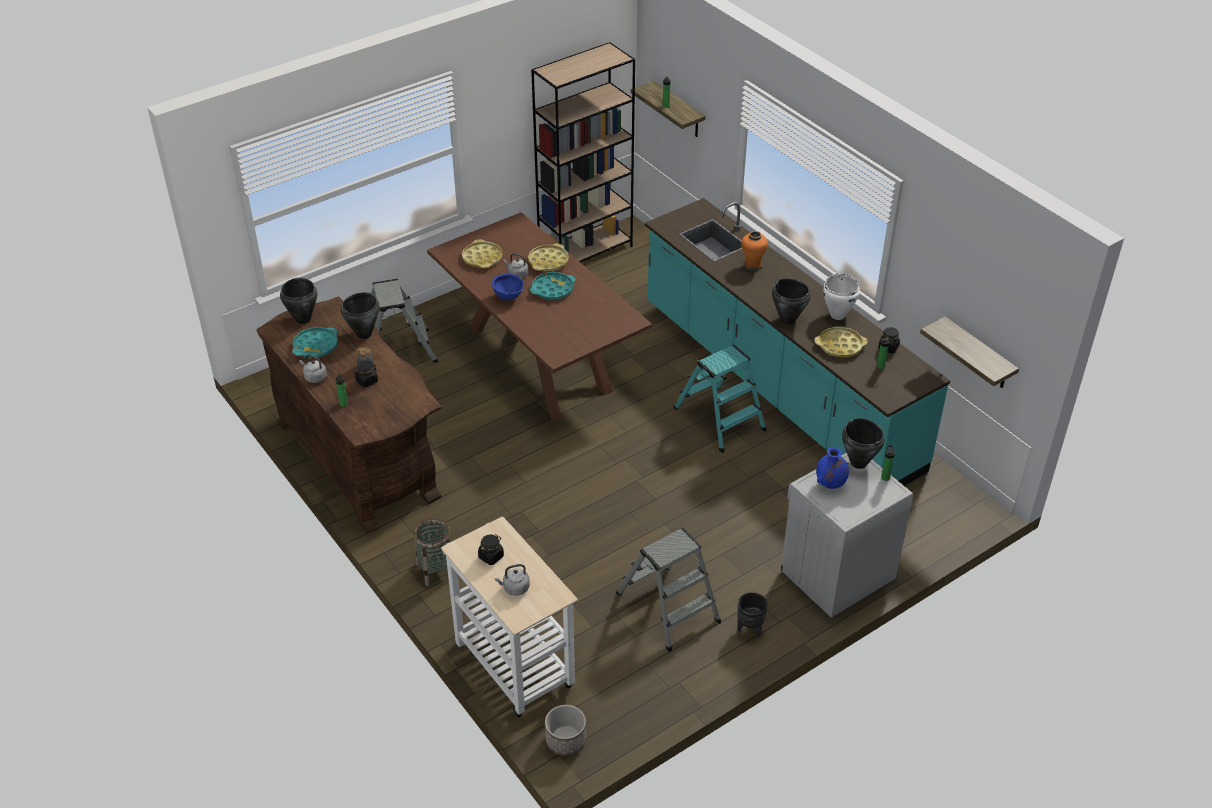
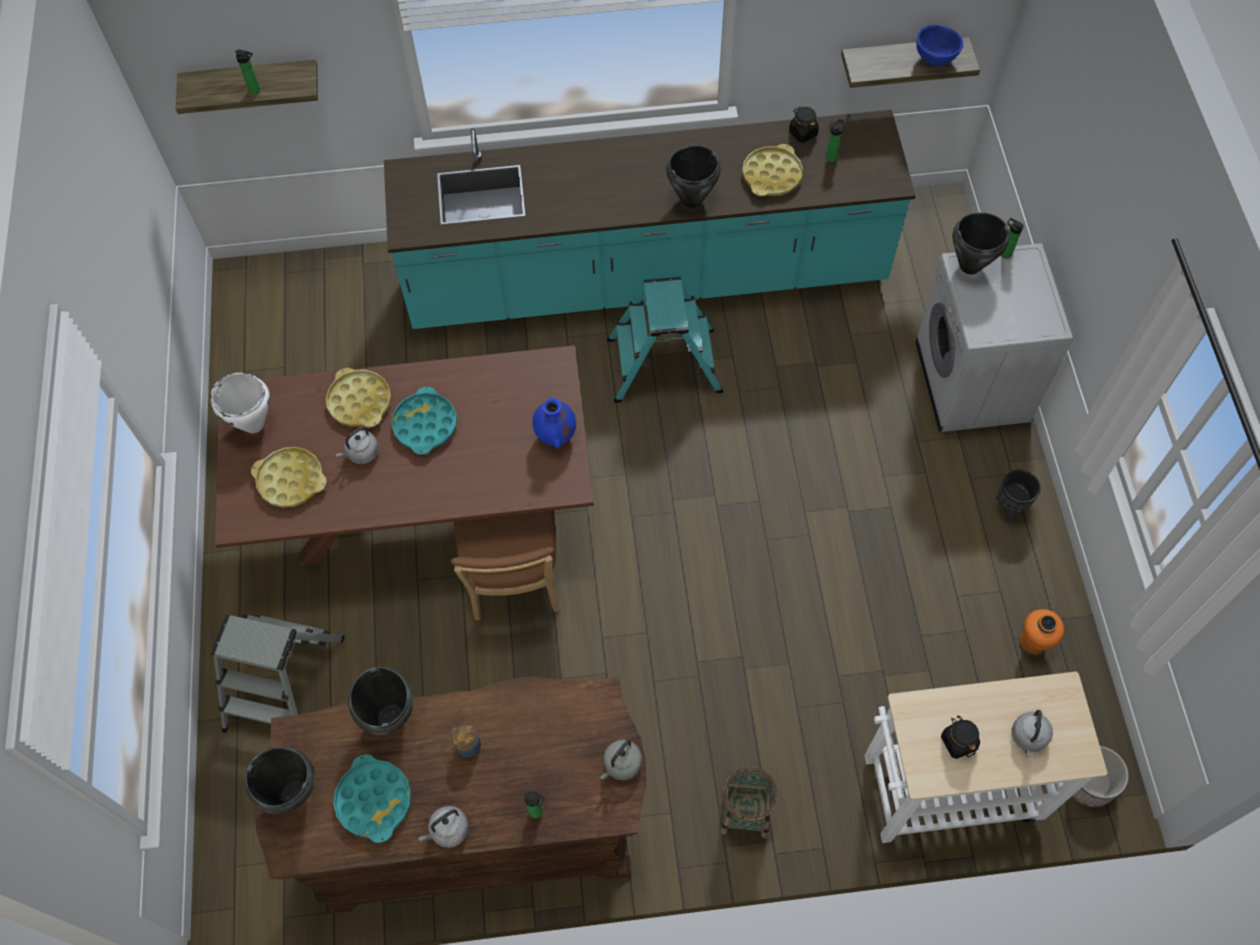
camera: 60 degrees left, 20 degrees up
(367, 381) = (503, 757): black jar -> none
(389, 425) = (621, 765): none -> grey kettle
(508, 298) = (405, 487): blue bowl -> blue bowl (934, 60)
(519, 413) = (513, 580): none -> brown chair
(585, 251) = (245, 350): beige bookcase -> none
(668, 607) = (938, 574): grey step ladder -> none
(753, 265) = (563, 181): orange vase -> orange vase (1032, 643)
(830, 484) = (990, 311): blue vase -> blue vase (556, 435)
(837, 315) = (715, 148): white cooking pot -> white cooking pot (254, 424)

